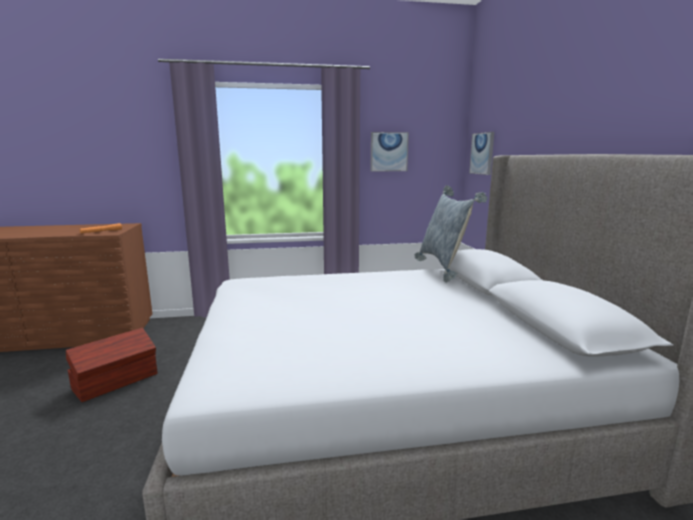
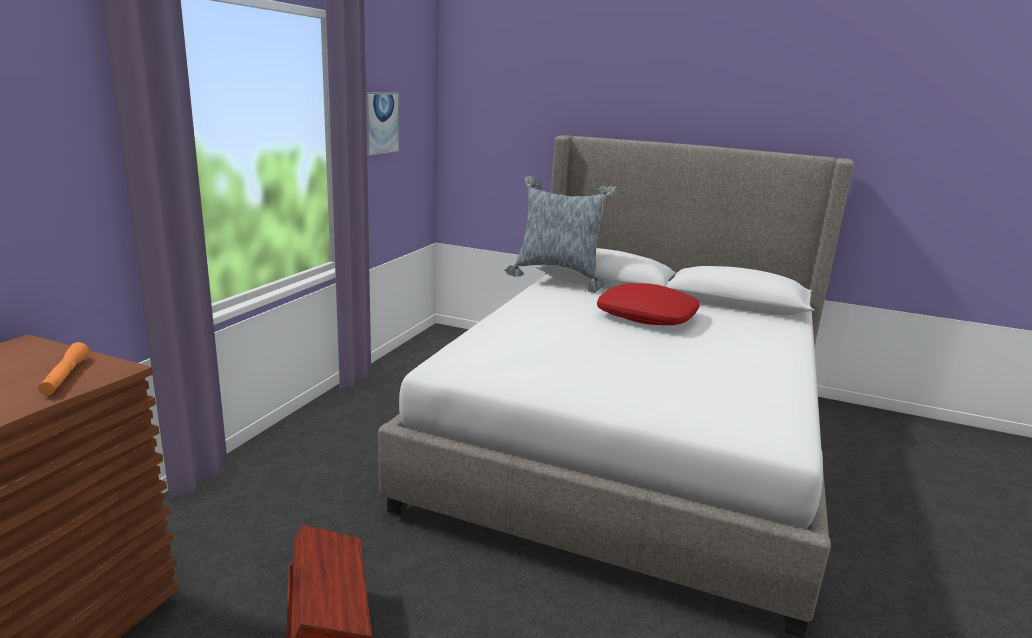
camera: 60 degrees left, 5 degrees up
(428, 304) = (647, 316): none -> red pillow
(482, 153) = (486, 125): picture -> none

